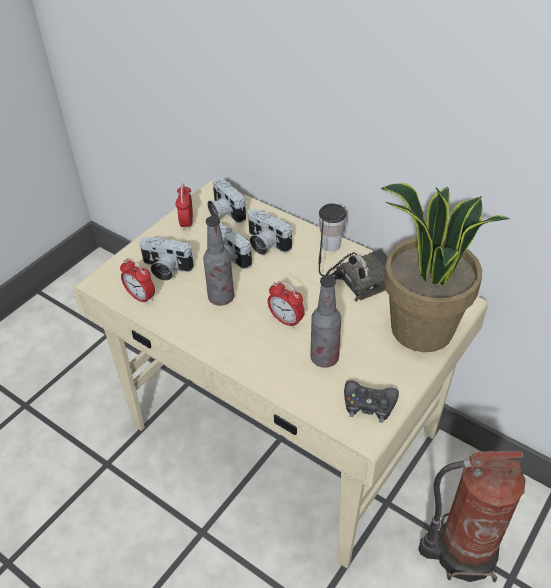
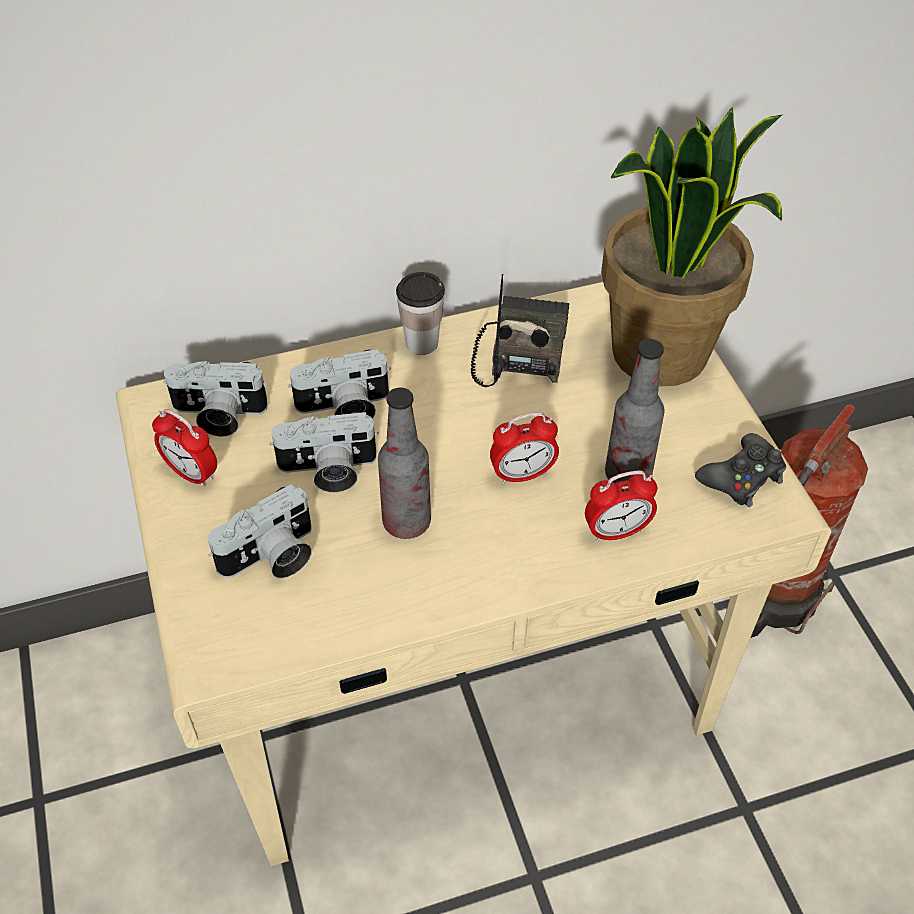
camera: 55 degrees left, 5 degrees up
(141, 297) = (304, 623): alarm clock -> alarm clock (616, 531)

